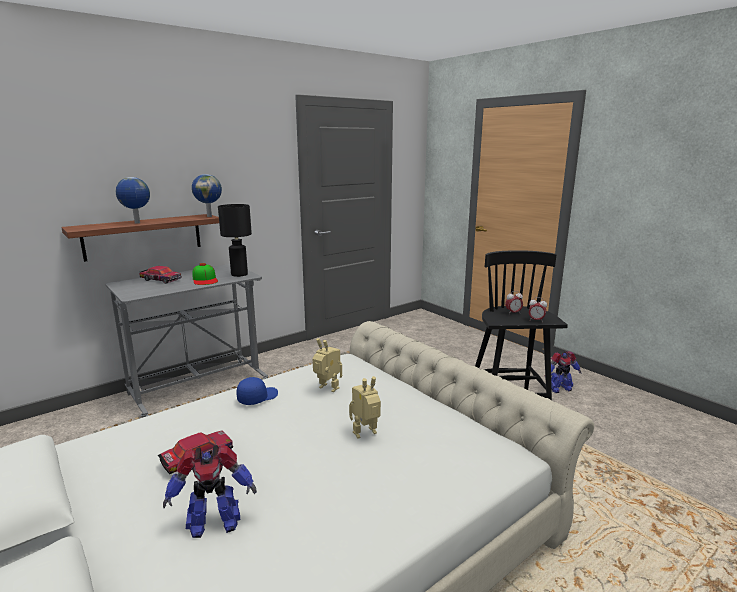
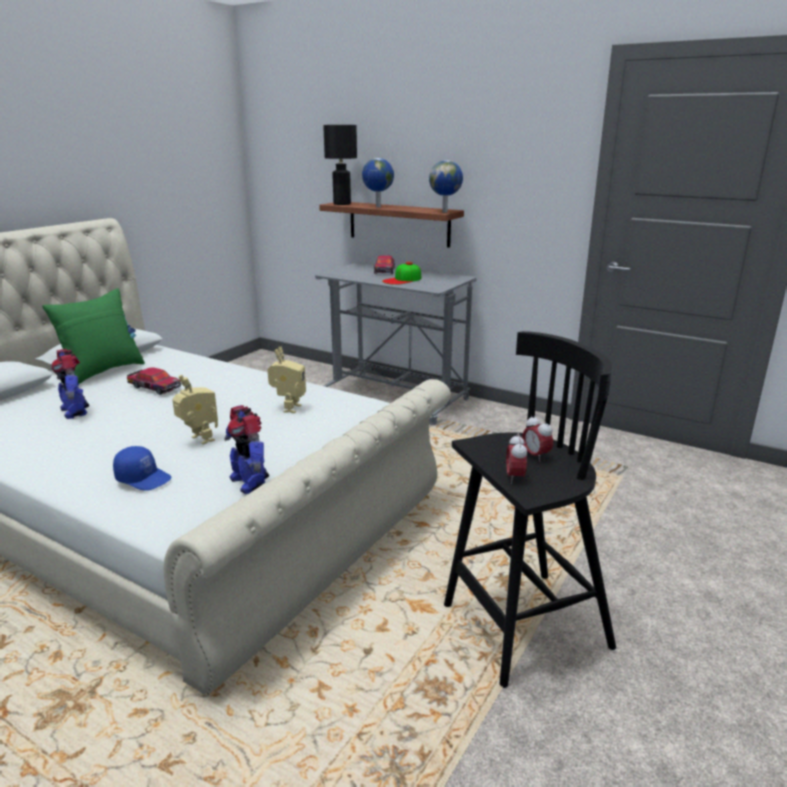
camera: 70 degrees right, 5 degrees up
(83, 503) = (103, 372): none -> green pillow
(240, 274) = (435, 285): black table lamp -> black table lamp (342, 204)
(257, 397) = (257, 384): blue cap -> blue cap (144, 478)
(559, 388) = (679, 700): toy robot -> toy robot (249, 482)

